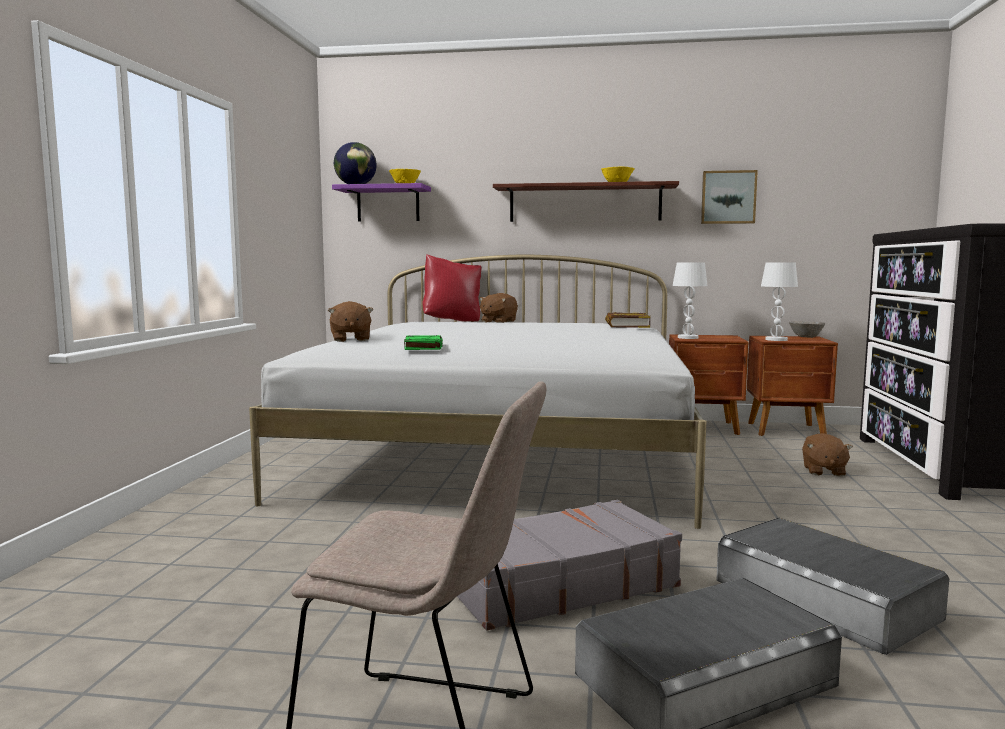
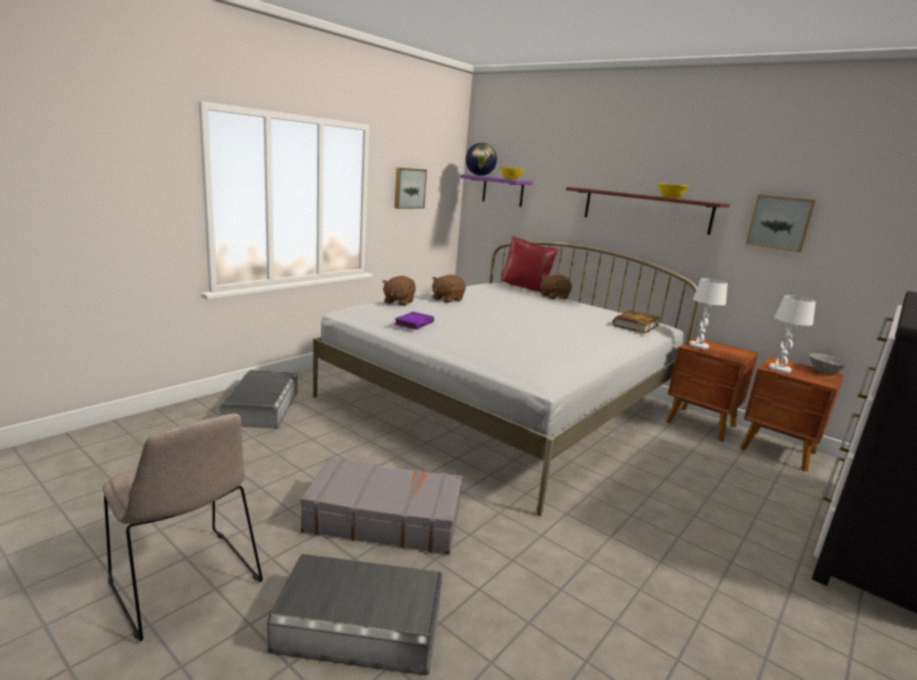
camera: 30 degrees right, 10 degrees up
(276, 201) = (409, 188): none -> picture
(423, 347) = (414, 323): green book -> purple book
(823, 471) = (737, 505): brown plush toy -> brown plush toy (447, 299)
(824, 599) = (530, 612): grey storage box -> grey storage box (262, 408)

